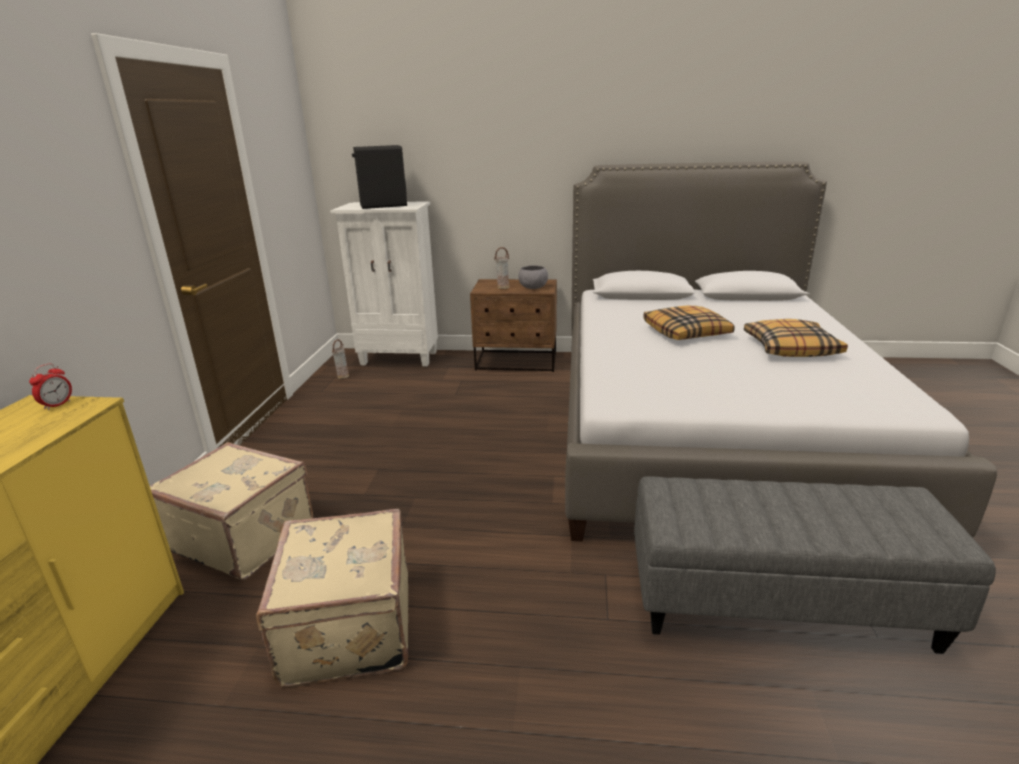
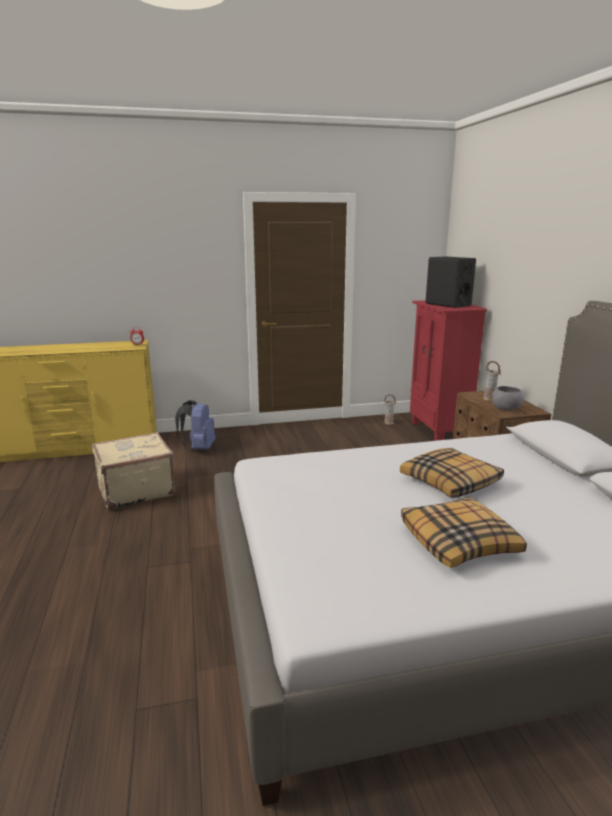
camera: 70 degrees right, 5 degrees down
(244, 536) = (199, 448): beige suitcase -> blue backpack
(399, 359) = (438, 432): white cabinet -> red cabinet
(778, 605) = (169, 648): grey ottoman -> none

